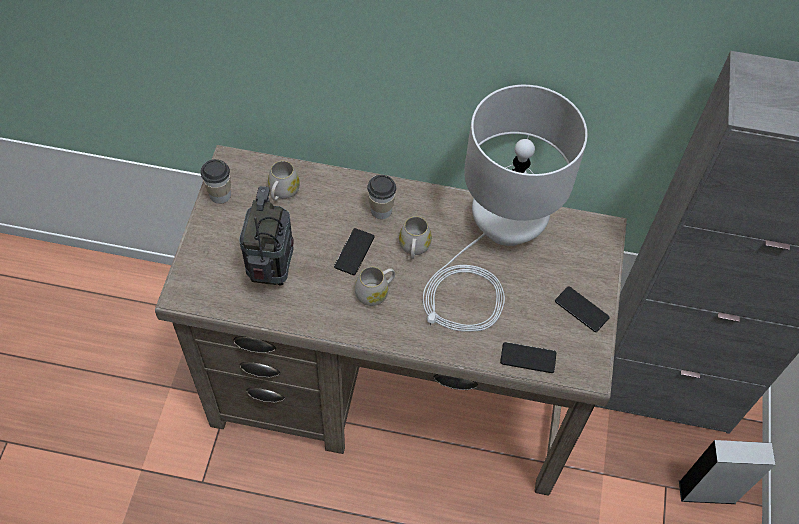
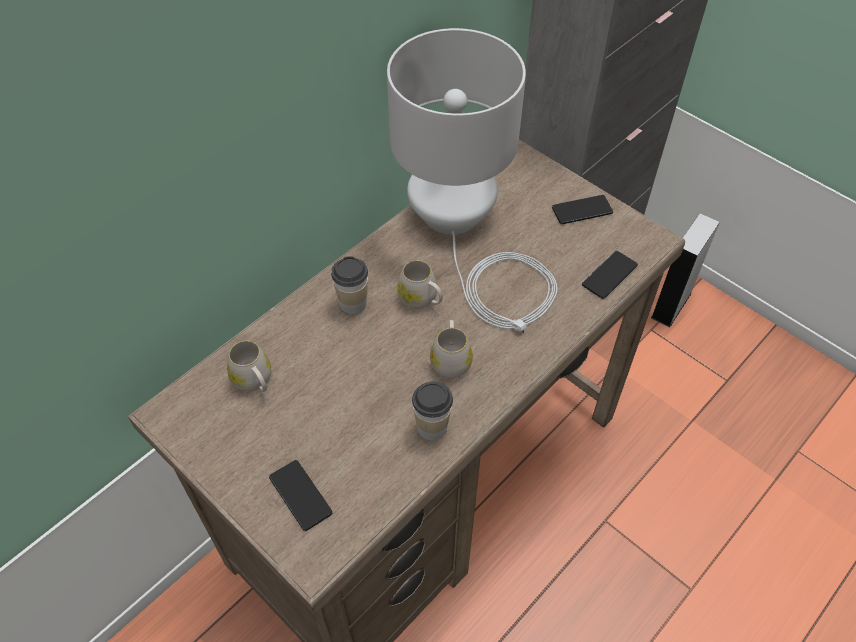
camera: 55 degrees left, 5 degrees down
(220, 195) = (204, 447): cup -> cup (432, 427)
(272, 270) = (351, 444): radio -> none
(354, 252) = (387, 353): phone -> phone (300, 495)

